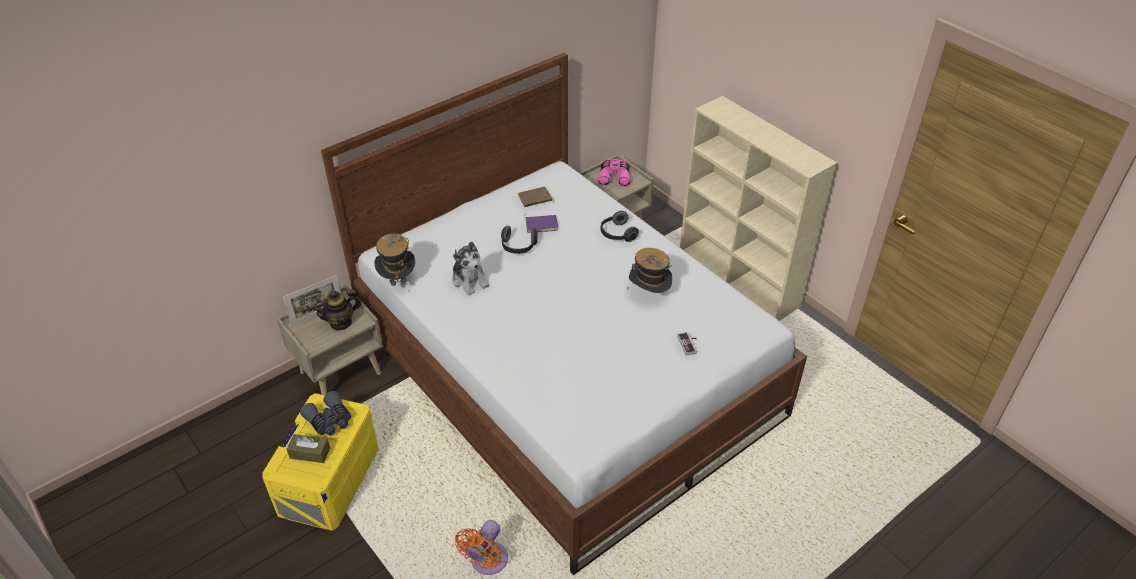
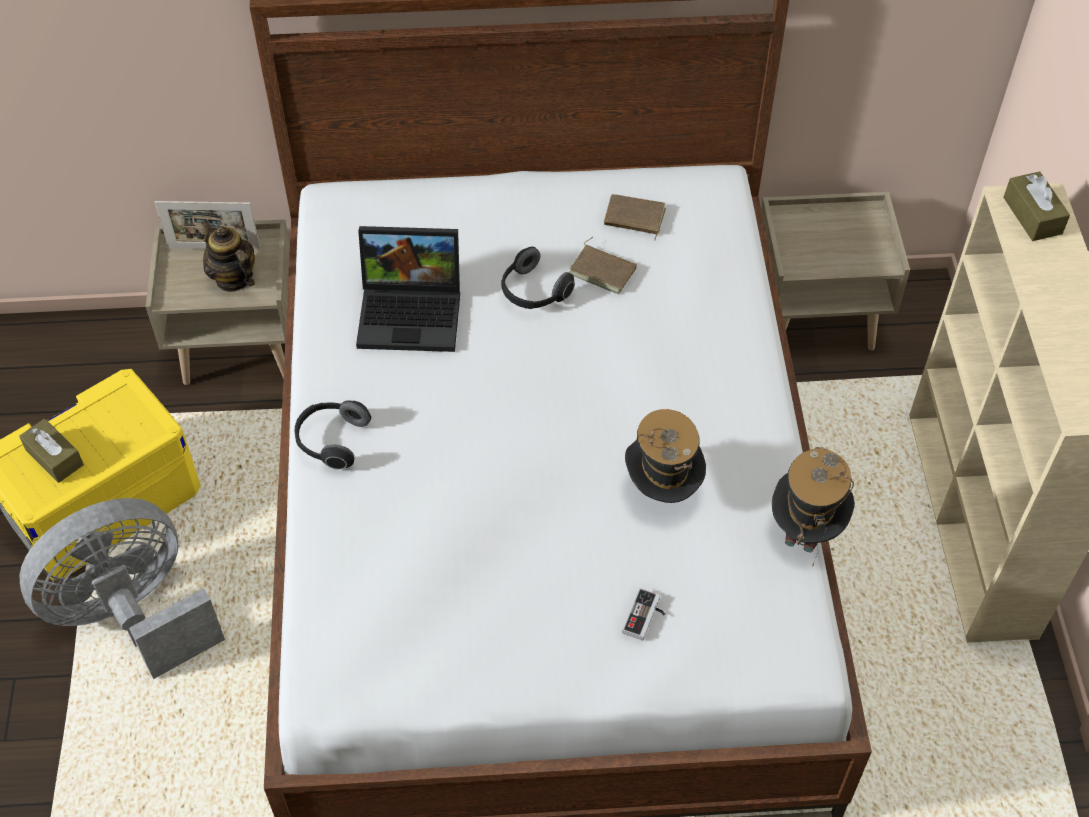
camera: 35 degrees right, 10 degrees up
(329, 420) = (115, 422): grey binoculars -> none
(341, 322) = (233, 278): teapot -> teapot turned 45 degrees clockwise
(393, 520) = (132, 614): none -> grey fan
(398, 280) = (315, 258): hat -> hat (806, 529)
(470, 280) = (413, 312): plush toy -> laptop
(487, 562) = (198, 757): orange fan -> none
(541, 224) = (603, 270): purple book -> brown book
(614, 176) = (848, 232): pink binoculars -> none
(617, 234) = (709, 351): headphones -> headphones (331, 441)
(723, 111) = (1032, 215): none -> brown tissue box

